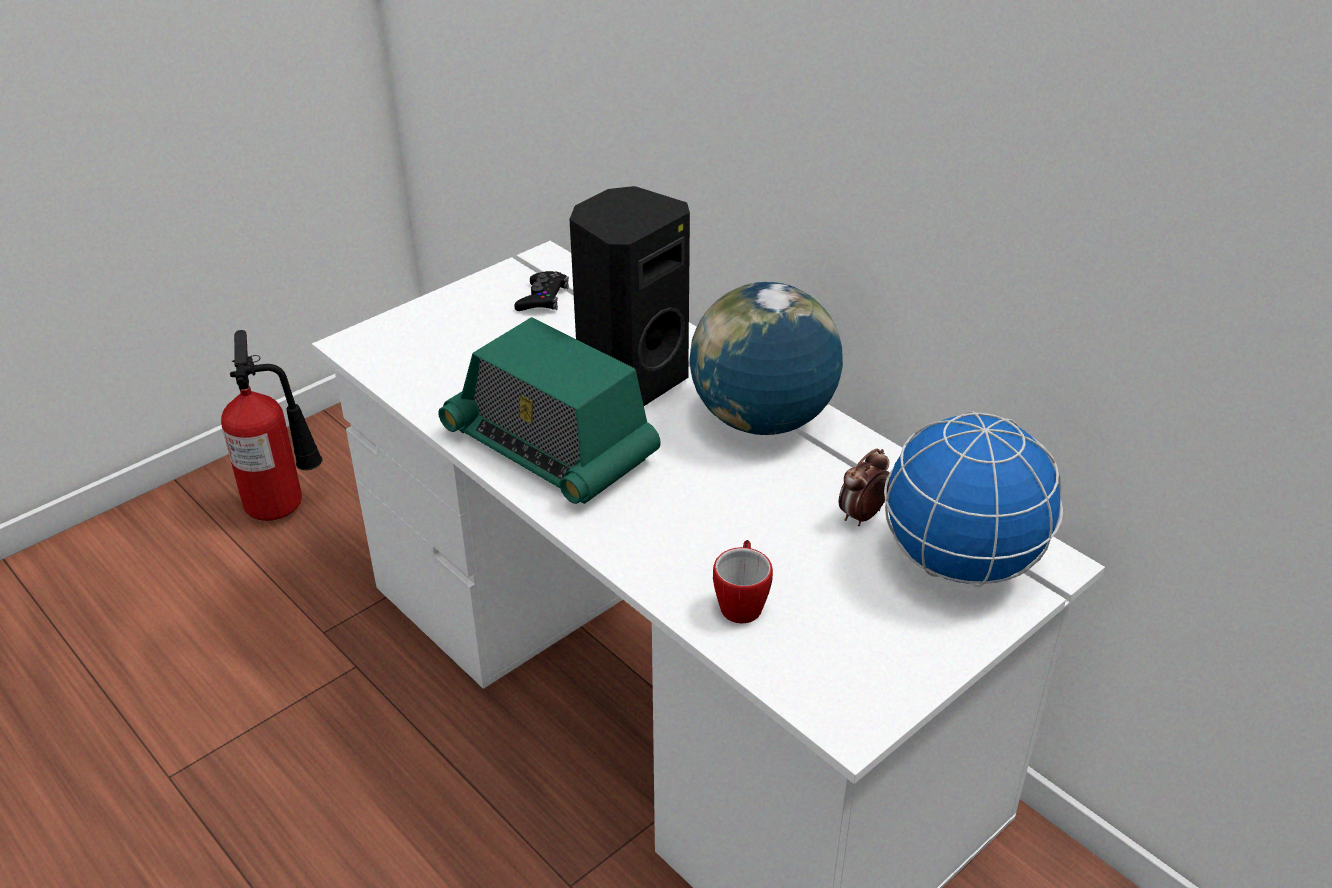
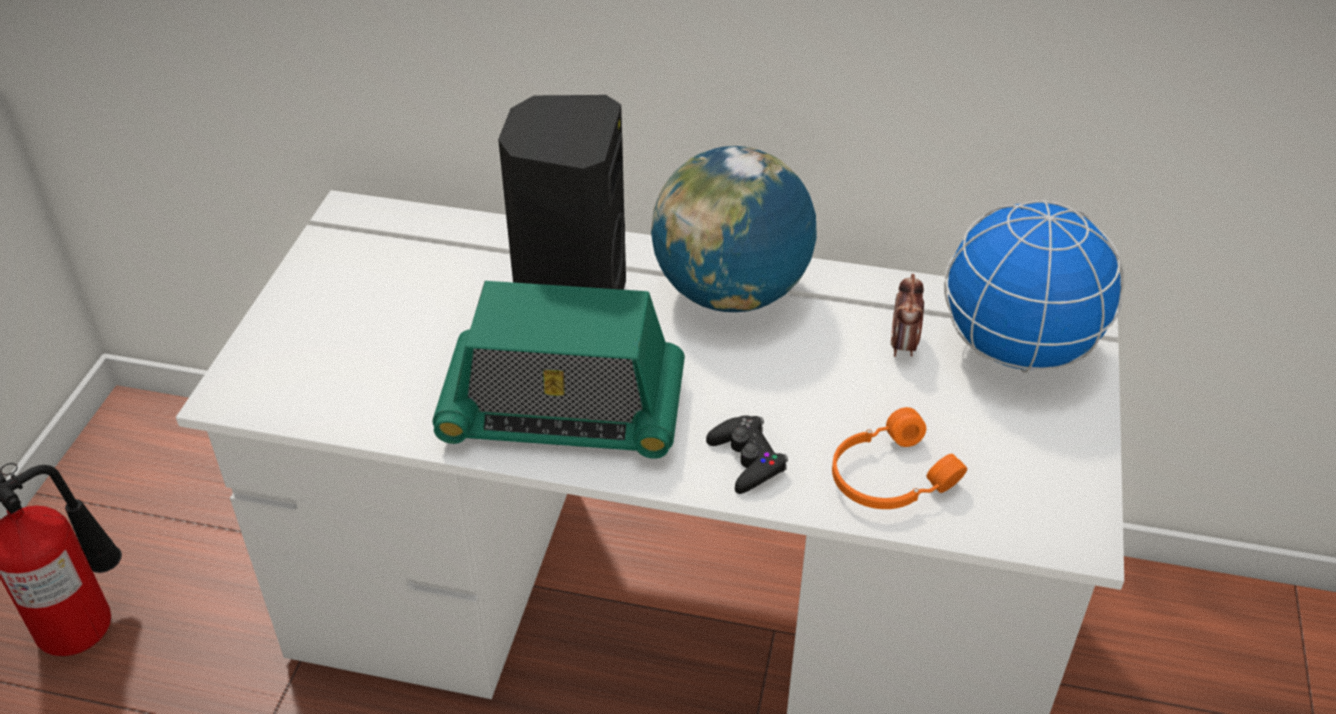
camera: 35 degrees left, 5 degrees up
(543, 298) = (390, 257): black game controller -> black game controller (747, 459)
(742, 602) = (888, 476): mug -> orange headphones

